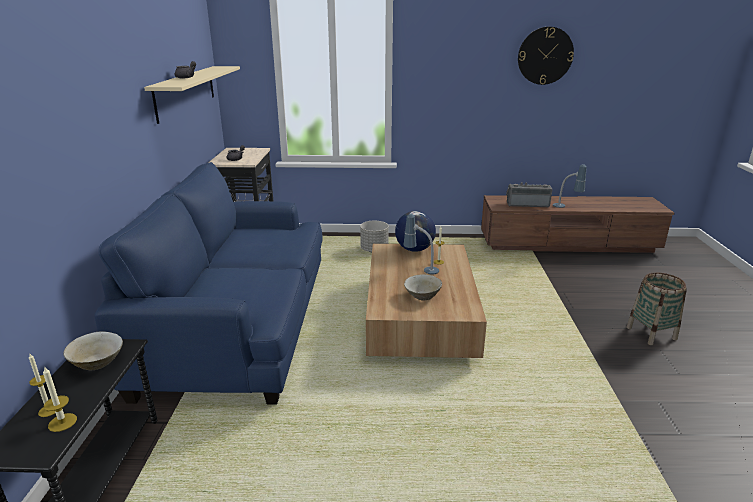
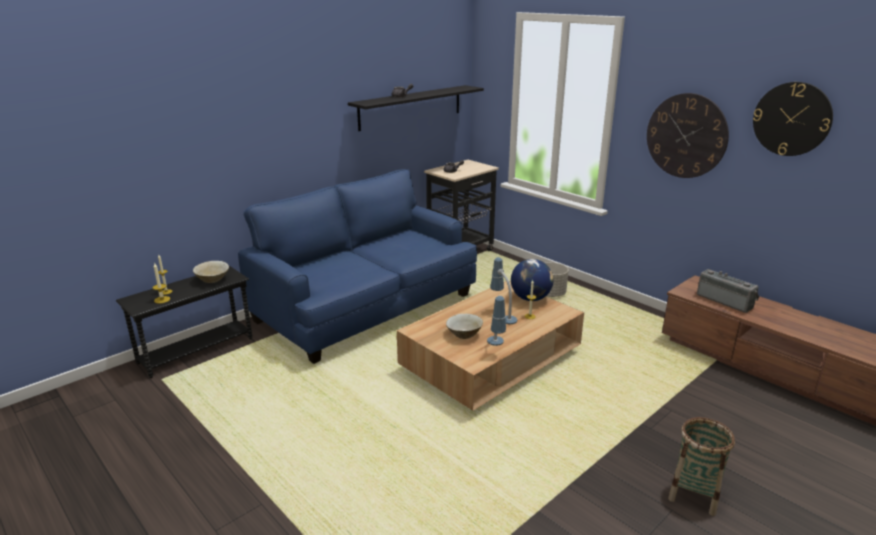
camera: 45 degrees right, 0 degrees up
(186, 91) = (411, 107): beige shelf -> black shelf
(464, 82) = (686, 136): none -> wall clock
(566, 208) = (769, 321): table lamp -> table lamp (496, 347)

